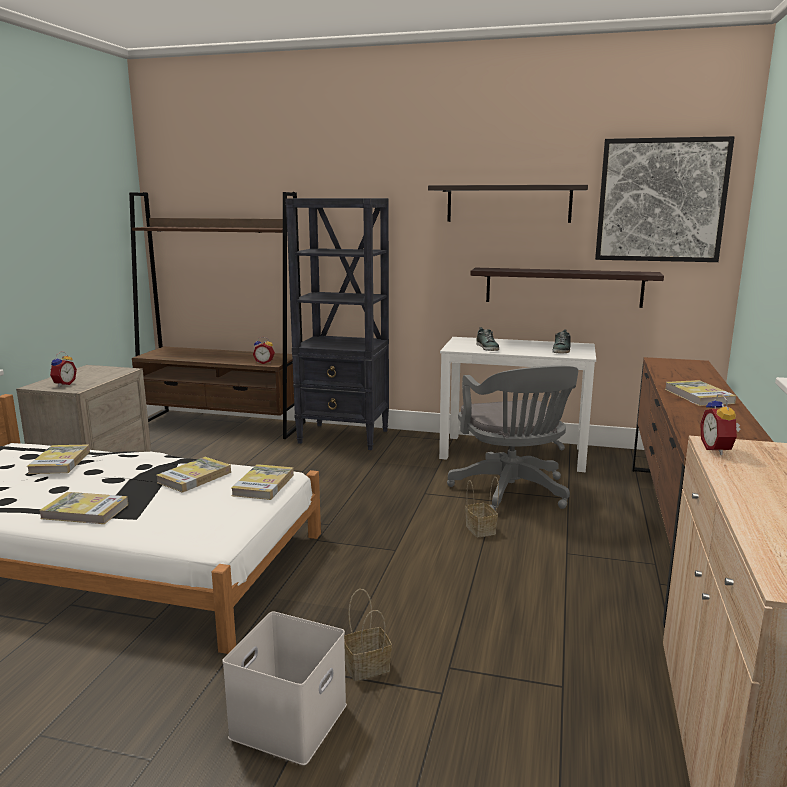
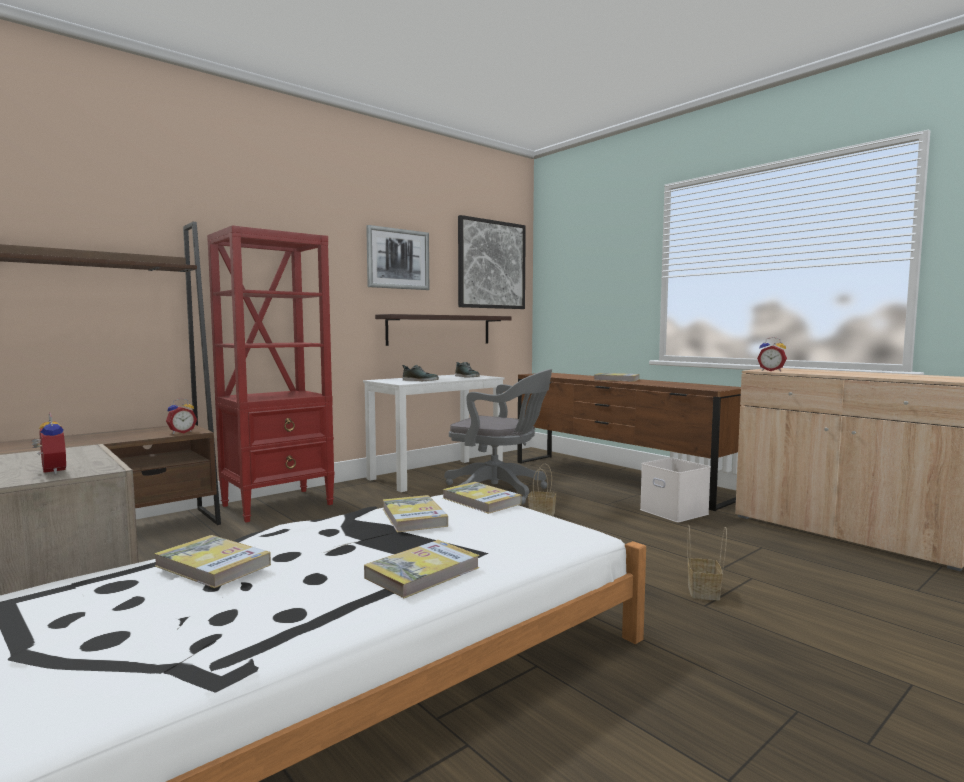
camera: 55 degrees left, 10 degrees down
(290, 722) = (765, 636): white storage box -> white storage box (675, 512)
(344, 437) = (279, 505): black bookcase -> red bookcase
(508, 203) = (398, 259): shelf -> picture

